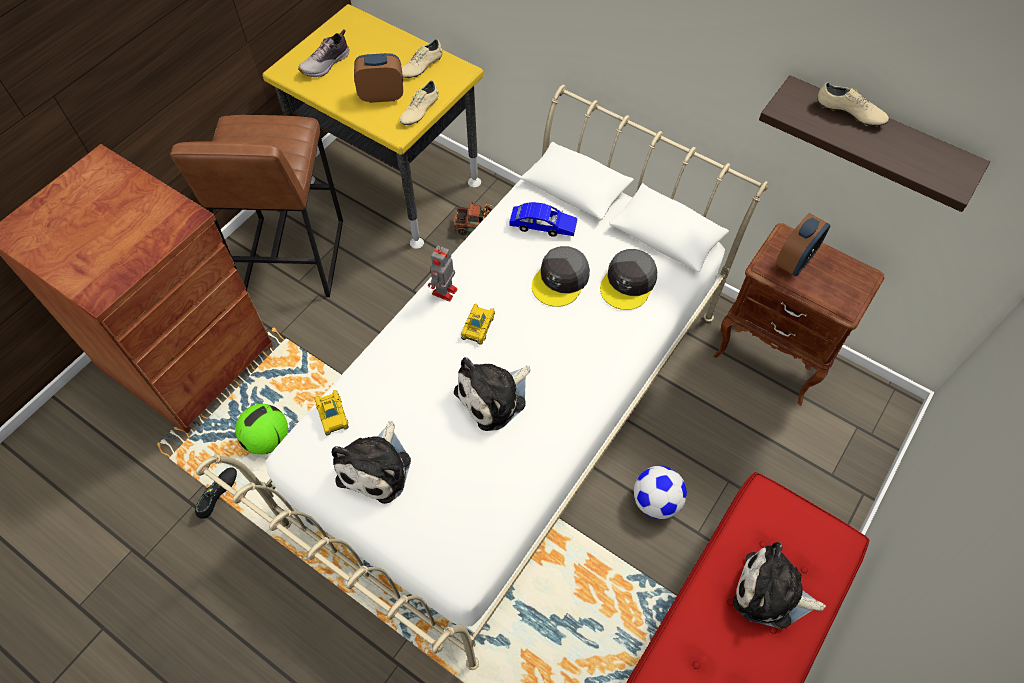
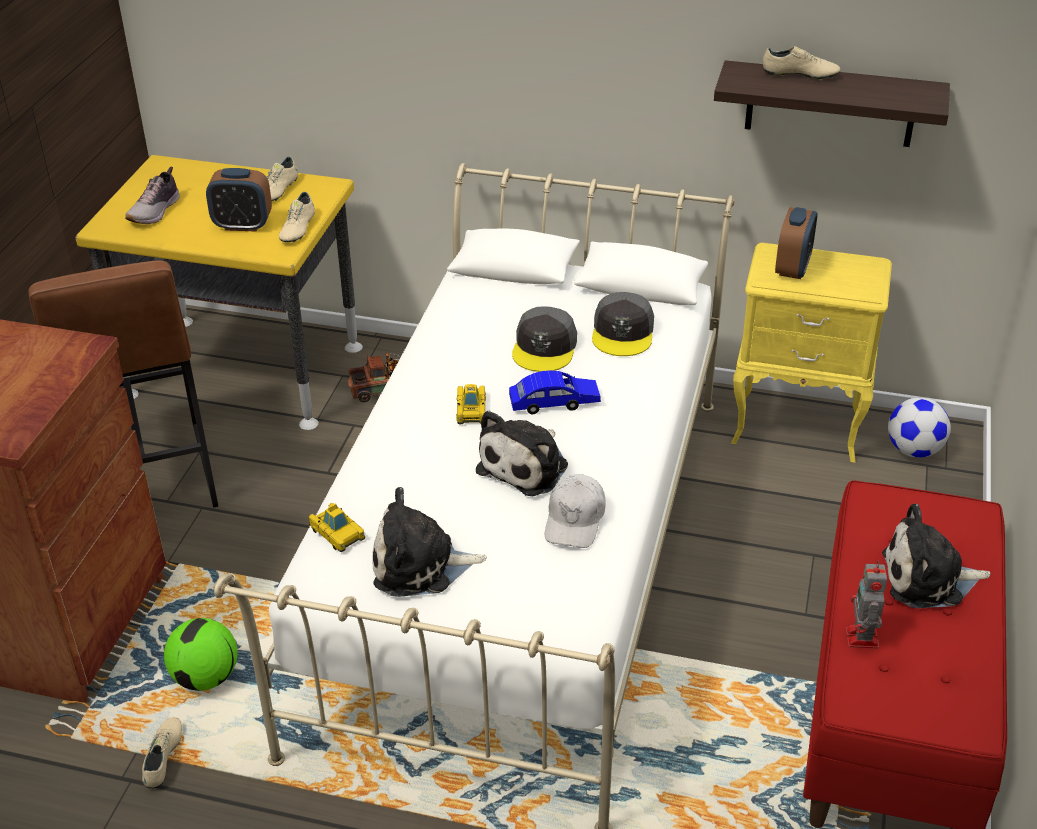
camera: 20 degrees left, 20 degrees down
(218, 495) = (164, 758): black shoe -> beige shoe
(377, 466) = (420, 565): plush toy -> plush toy turned 90 degrees clockwise
(382, 96) = (243, 225): alarm clock -> alarm clock turned 150 degrees counterclockwise
(444, 292) = (412, 390): toy robot -> toy robot (862, 639)
(506, 463) = (575, 520): none -> white cap
(543, 226) = (497, 307): blue toy car -> blue toy car (554, 403)
(656, 501) = (741, 598): football -> football (914, 450)
(770, 358) = (797, 428): brown nightstand -> yellow nightstand

